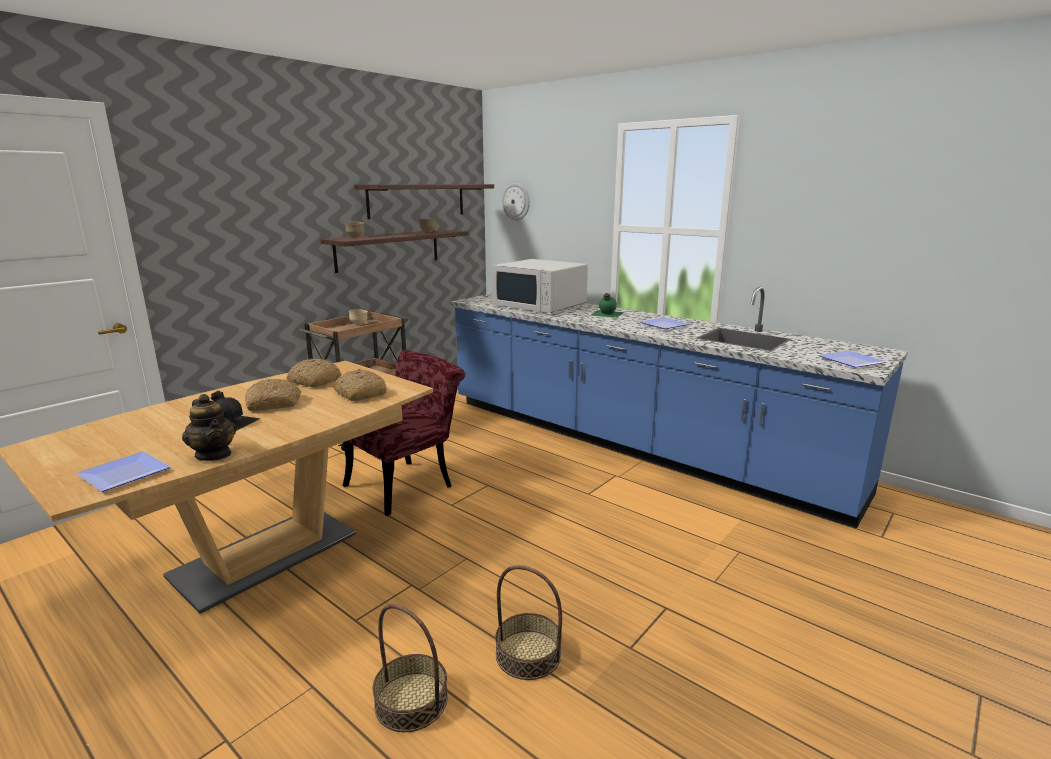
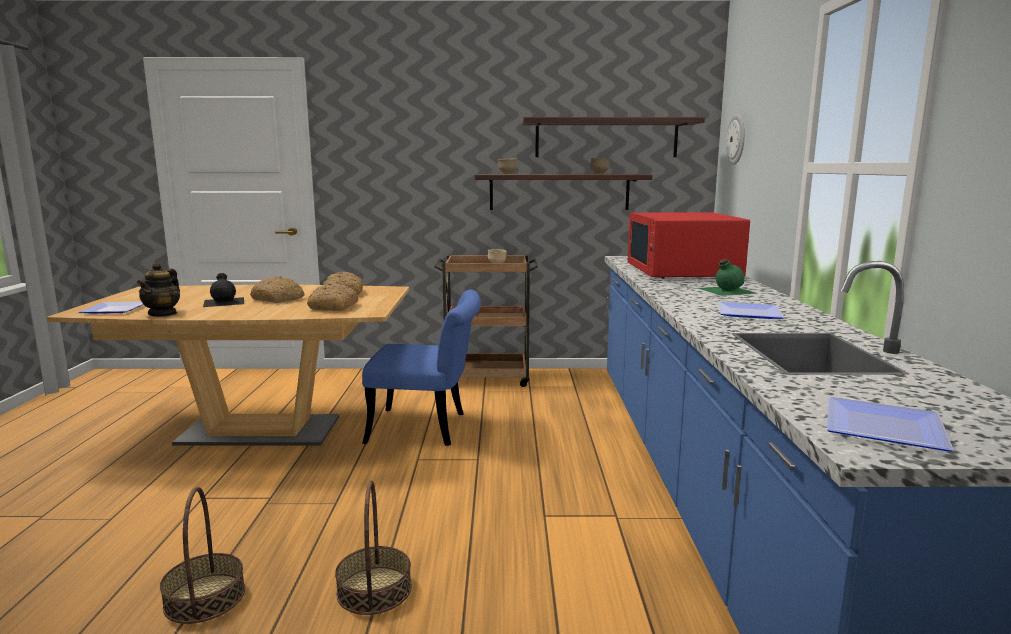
camera: 50 degrees right, 5 degrees down
(408, 483) = (428, 428): red chair -> blue chair
(411, 701) = (109, 566): basket -> basket (374, 590)
(540, 305) = (682, 271): white microwave -> red microwave

